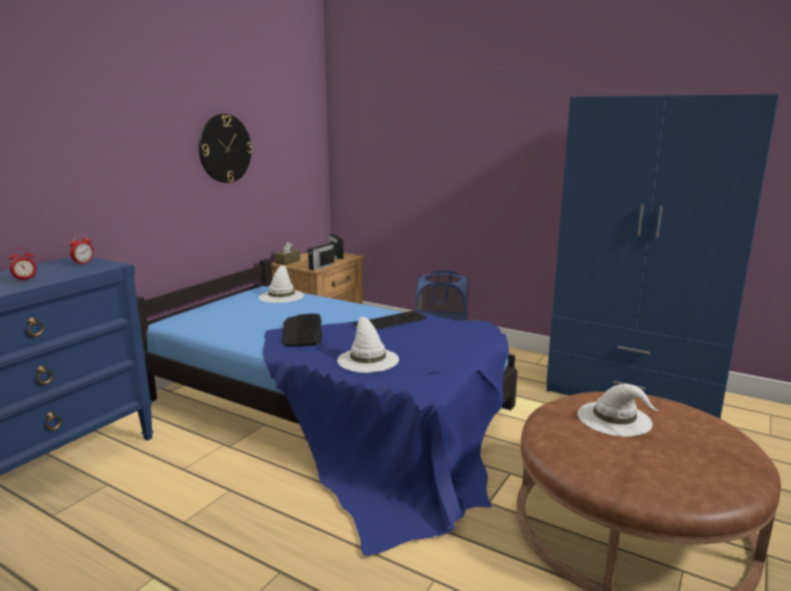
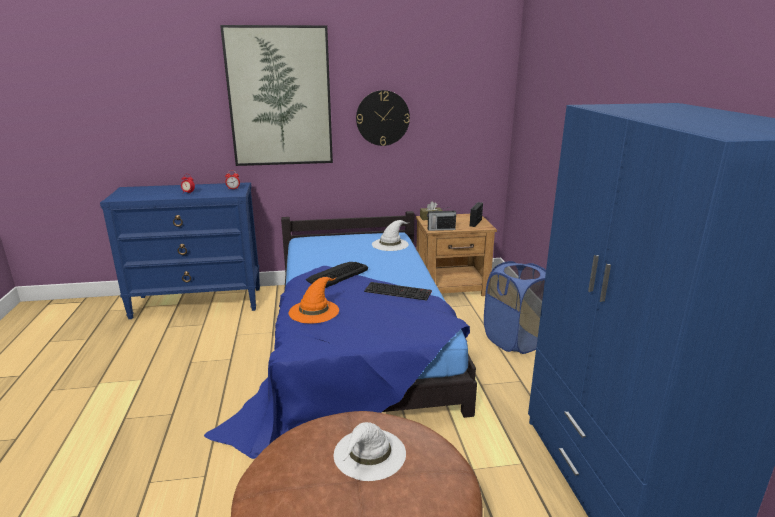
camera: 50 degrees right, 5 degrees up
(108, 123) = (280, 97): none -> picture
(367, 359) = (314, 311): white hat -> orange hat

